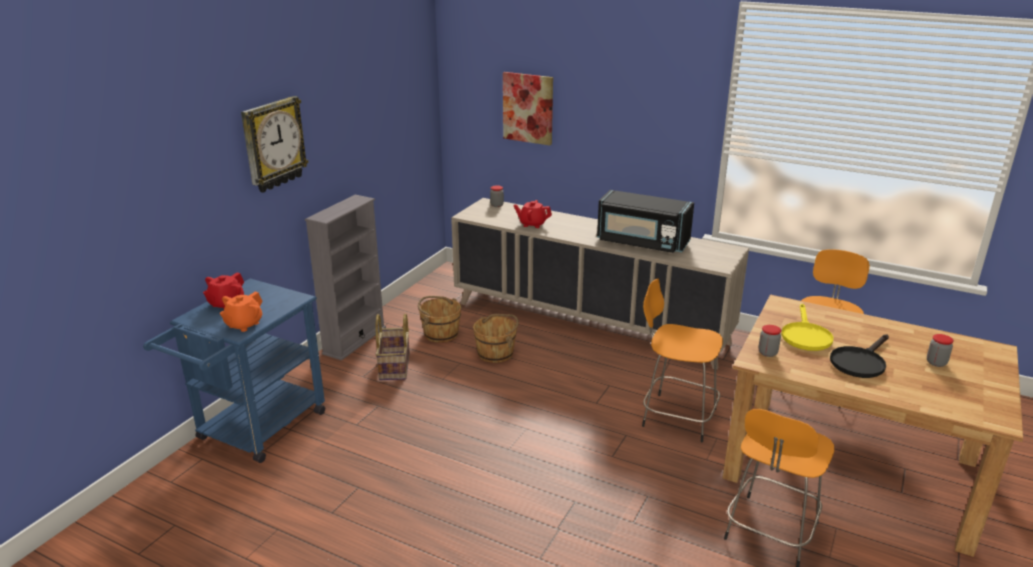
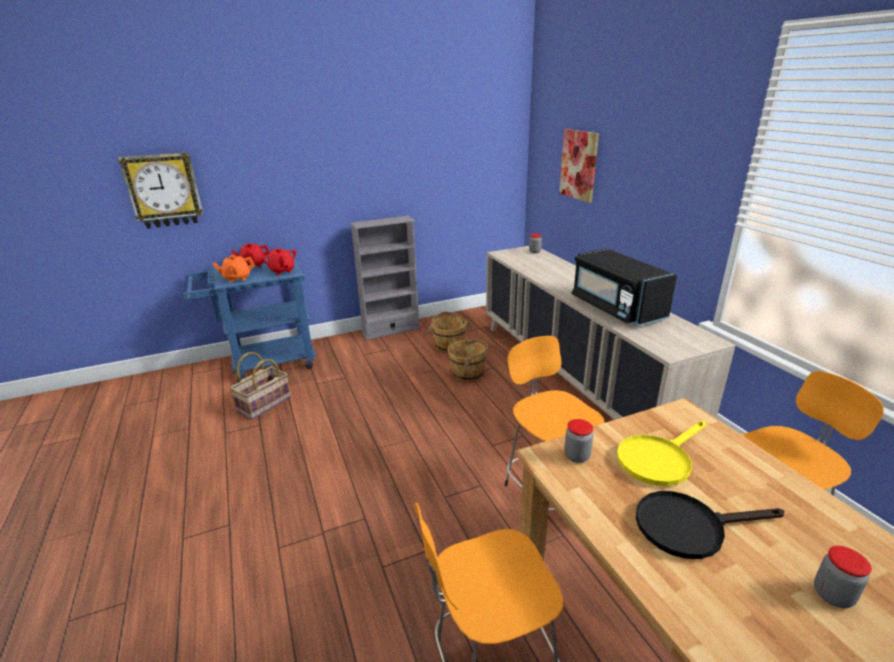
camera: 40 degrees right, 0 degrees up
(273, 144) = (324, 157): wall clock -> wall clock (164, 190)
(395, 366) = (390, 356): basket -> basket (264, 404)
(532, 224) = (539, 270): red teapot -> red teapot (282, 271)

